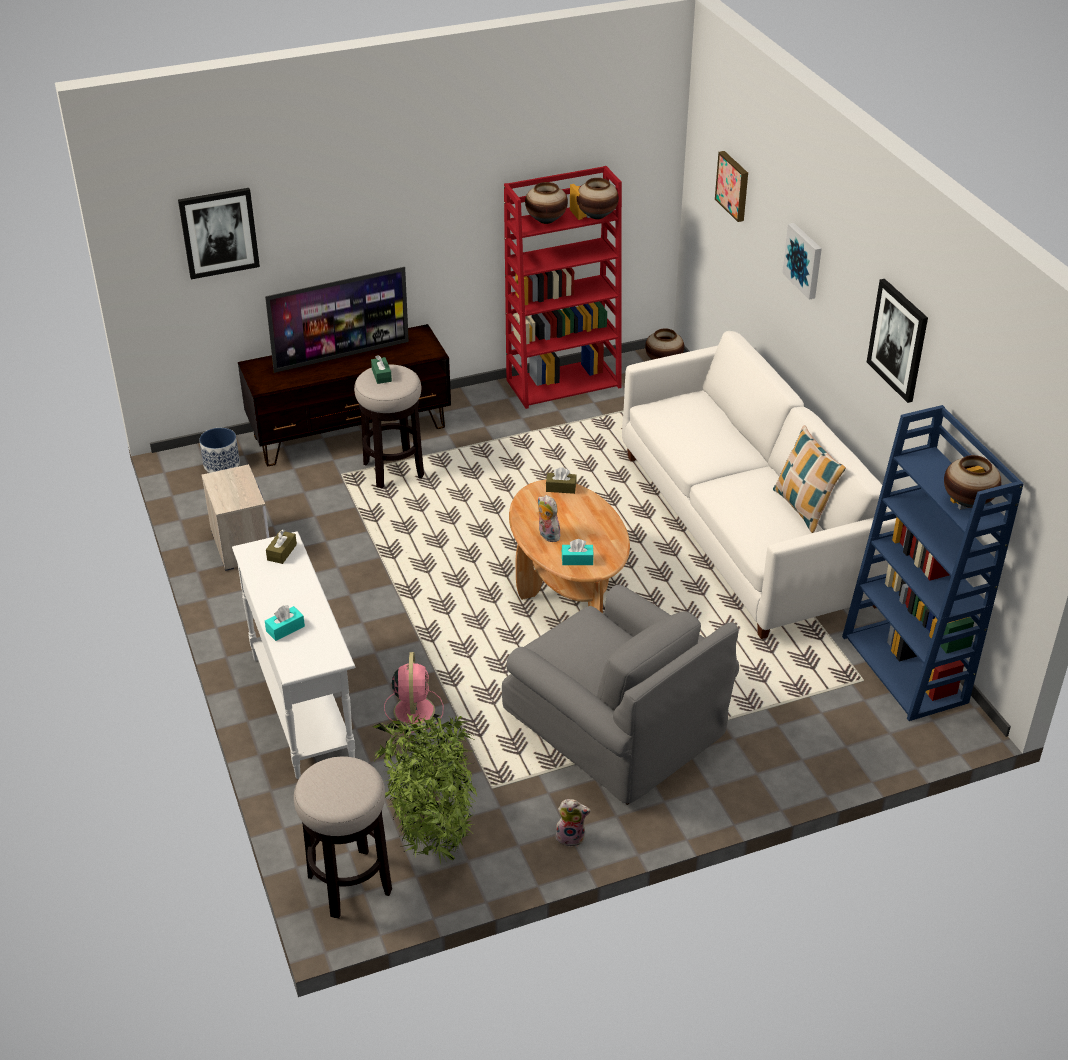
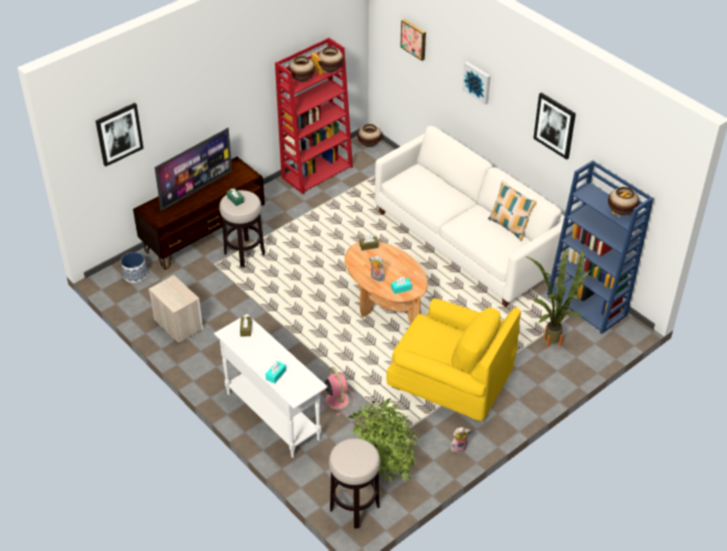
camera: 20 degrees left, 5 degrees up
(614, 725) = (450, 378): grey armchair -> yellow armchair
(818, 707) = (552, 339): none -> potted plant

